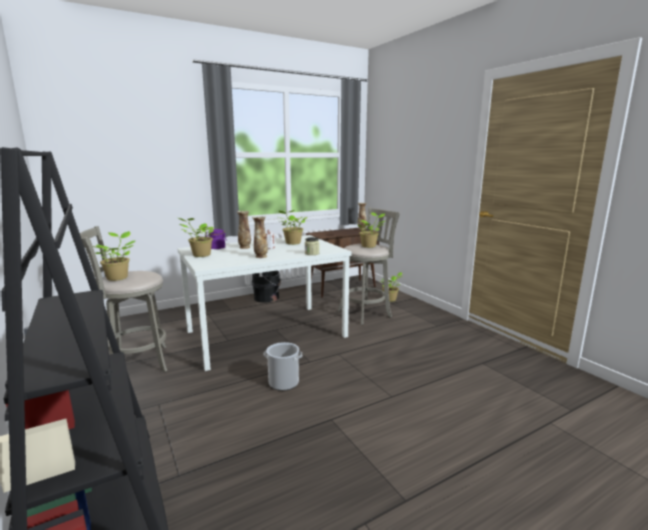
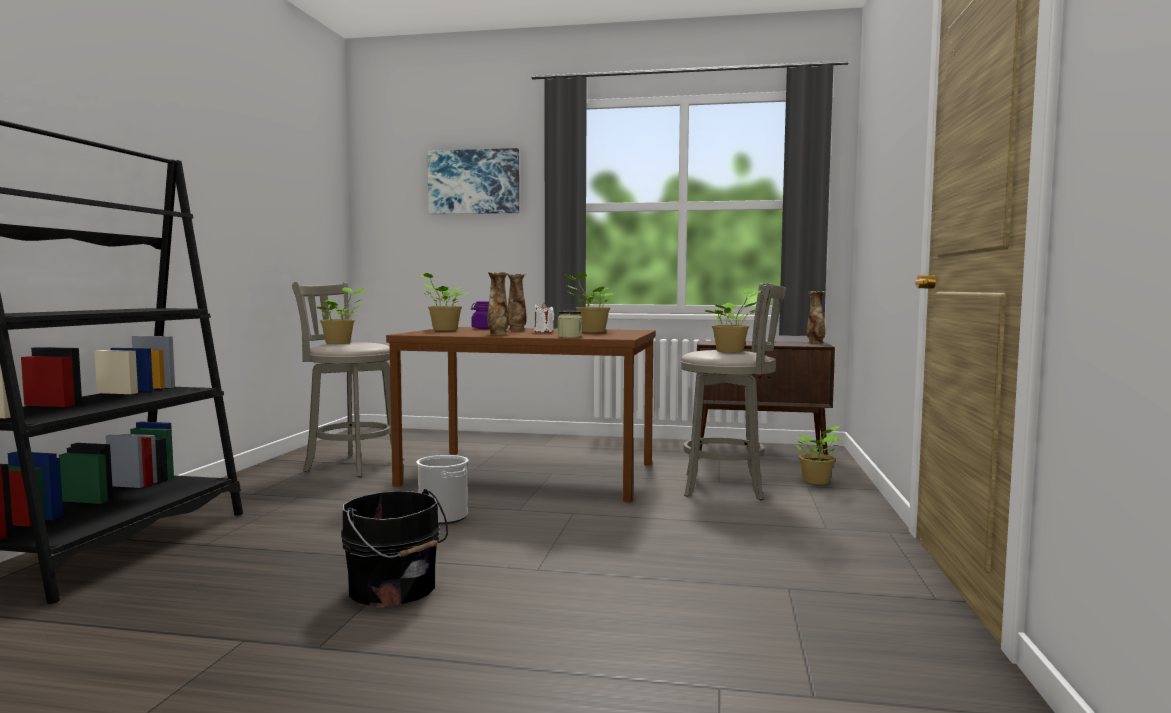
camera: 40 degrees right, 10 degrees down
(147, 134) = (474, 182): none -> picture
(265, 334) = (528, 474): white dining table -> brown dining table
(268, 298) = (617, 444): black bucket -> black bucket (394, 590)

